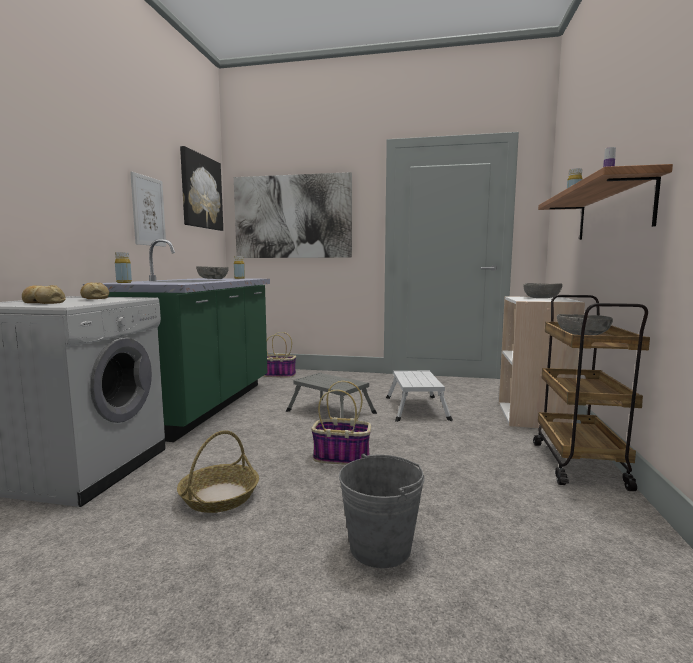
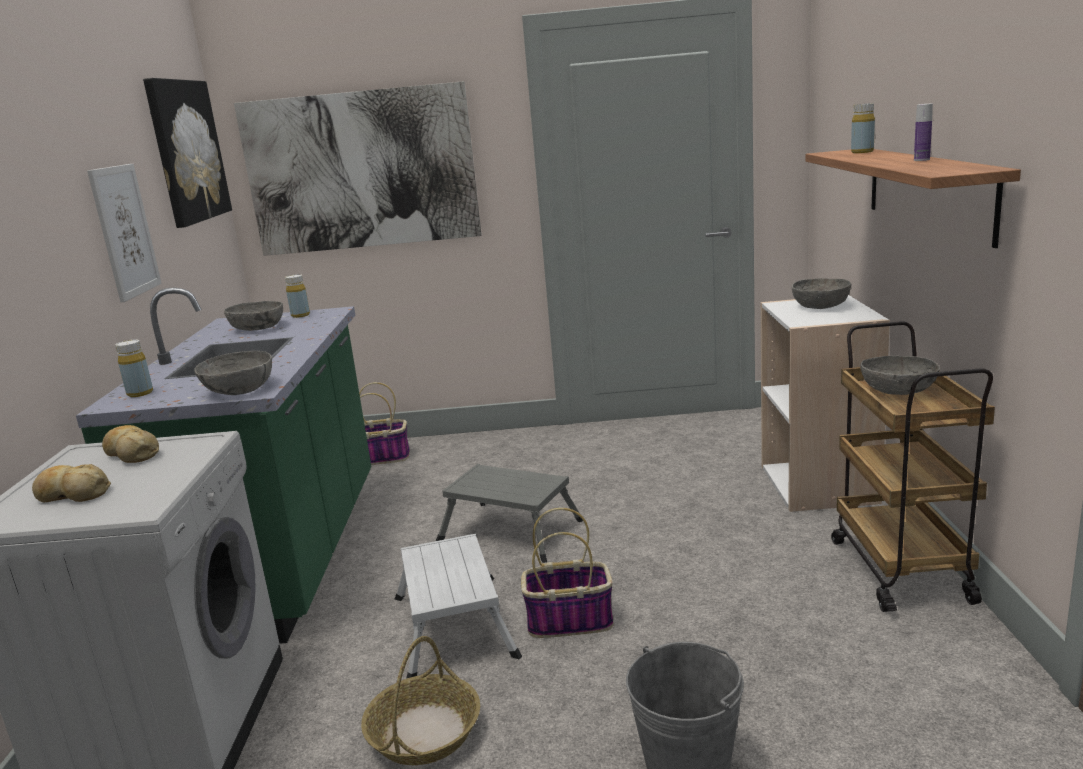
camera: 10 degrees left, 10 degrees up
(172, 283) = (239, 389): none -> grey bowl
(416, 408) = (641, 497): white step ladder -> white step ladder (454, 625)

